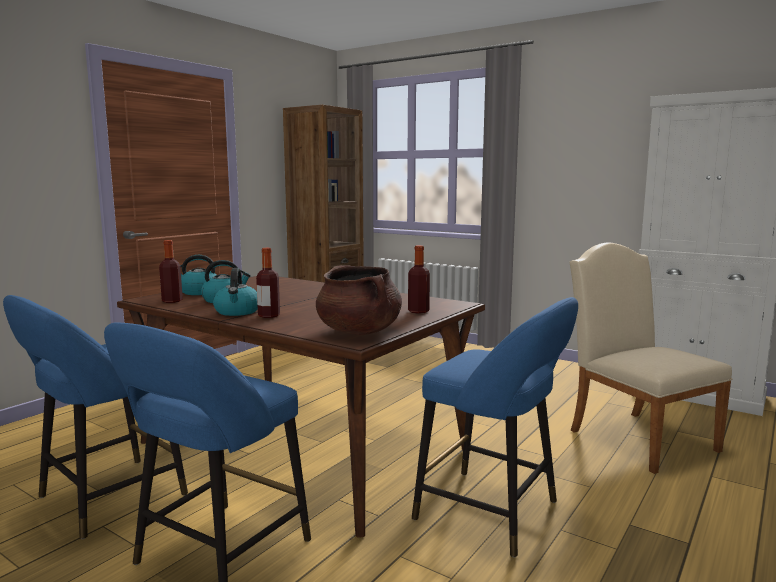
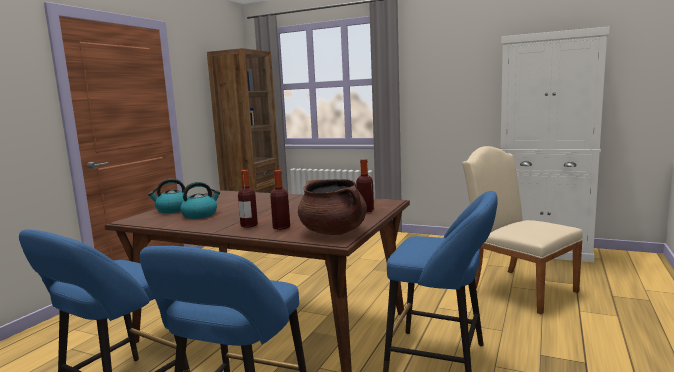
camera: 10 degrees left, 0 degrees up
(172, 301) = (155, 220): bottle -> bottle (281, 227)
(237, 312) = (220, 224): kettle -> none

